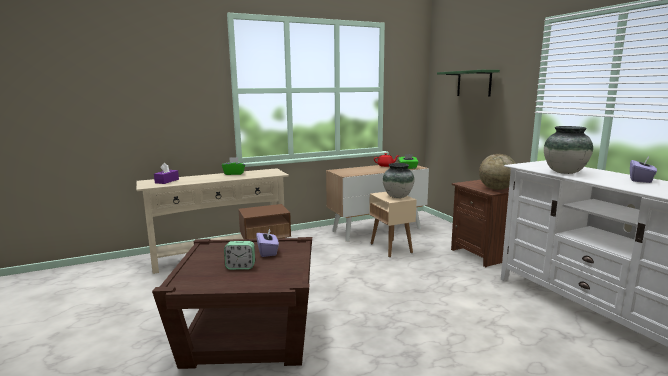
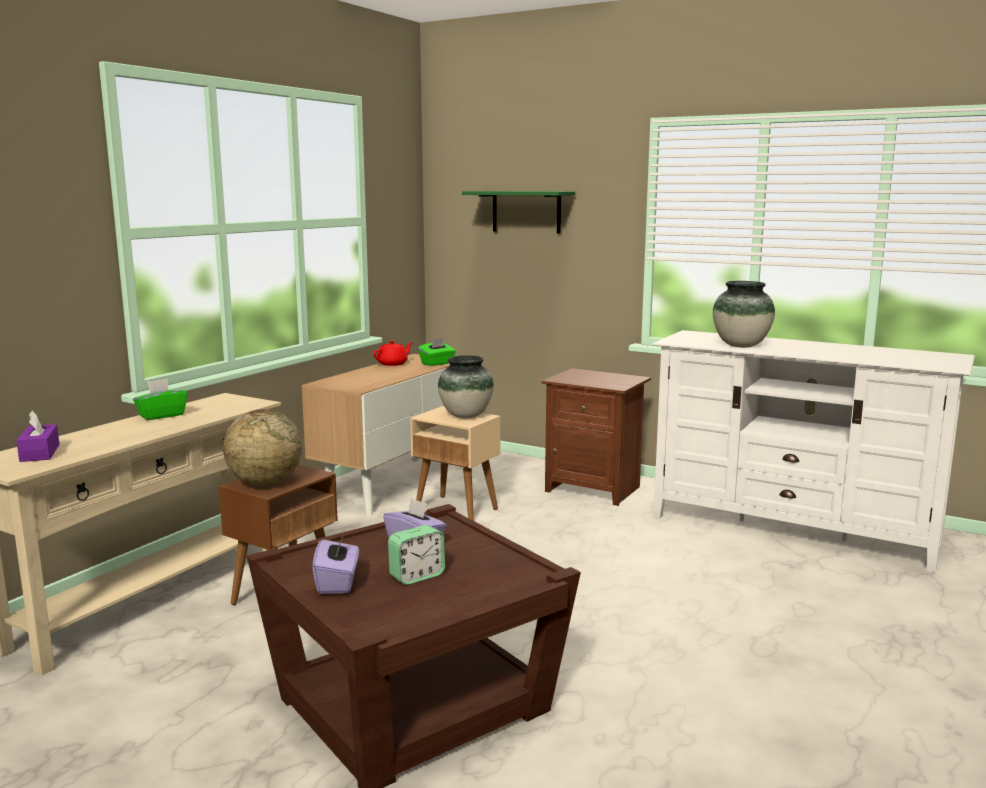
camera: 35 degrees left, 0 degrees up
(496, 189) = (615, 381): globe -> globe (265, 483)
(640, 180) = (829, 346): purple tissue box -> purple tissue box (337, 582)

